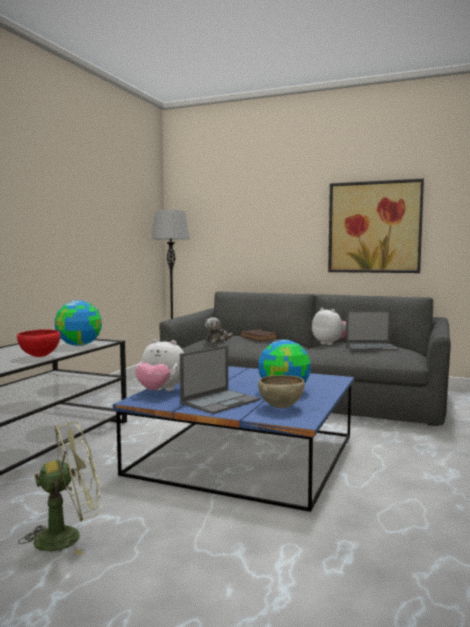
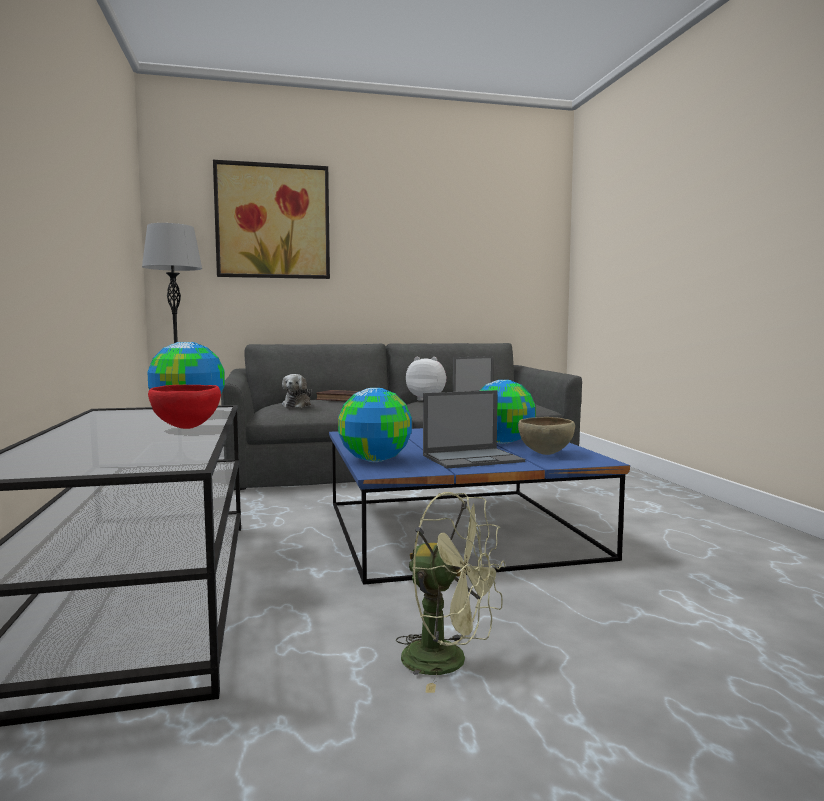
camera: 35 degrees left, 0 degrees up
(68, 536) = (448, 662): green fan -> green fan turned 90 degrees clockwise
(161, 391) = (375, 460): plush toy -> globe
(220, 401) = (473, 458): laptop -> laptop turned 60 degrees clockwise
(374, 227) = (440, 265): picture -> picture (273, 221)

